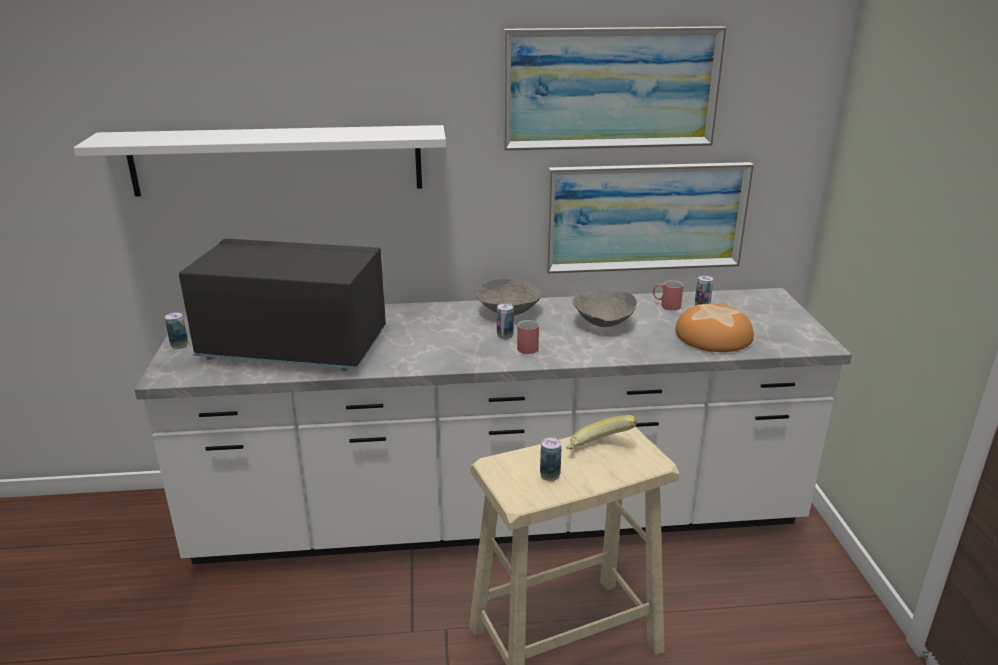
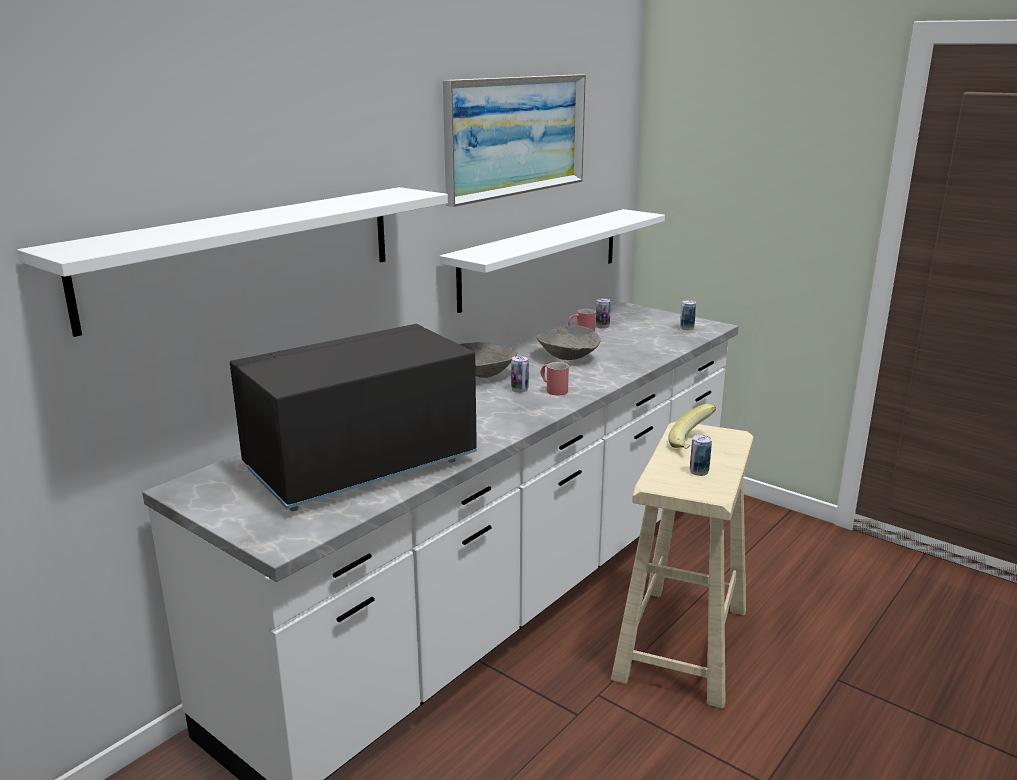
camera: 45 degrees left, 5 degrees down
(179, 345) = (226, 515): can -> can (686, 328)
(646, 217) = (542, 257): picture -> white shelf
(713, 336) = (651, 341): bread -> none

